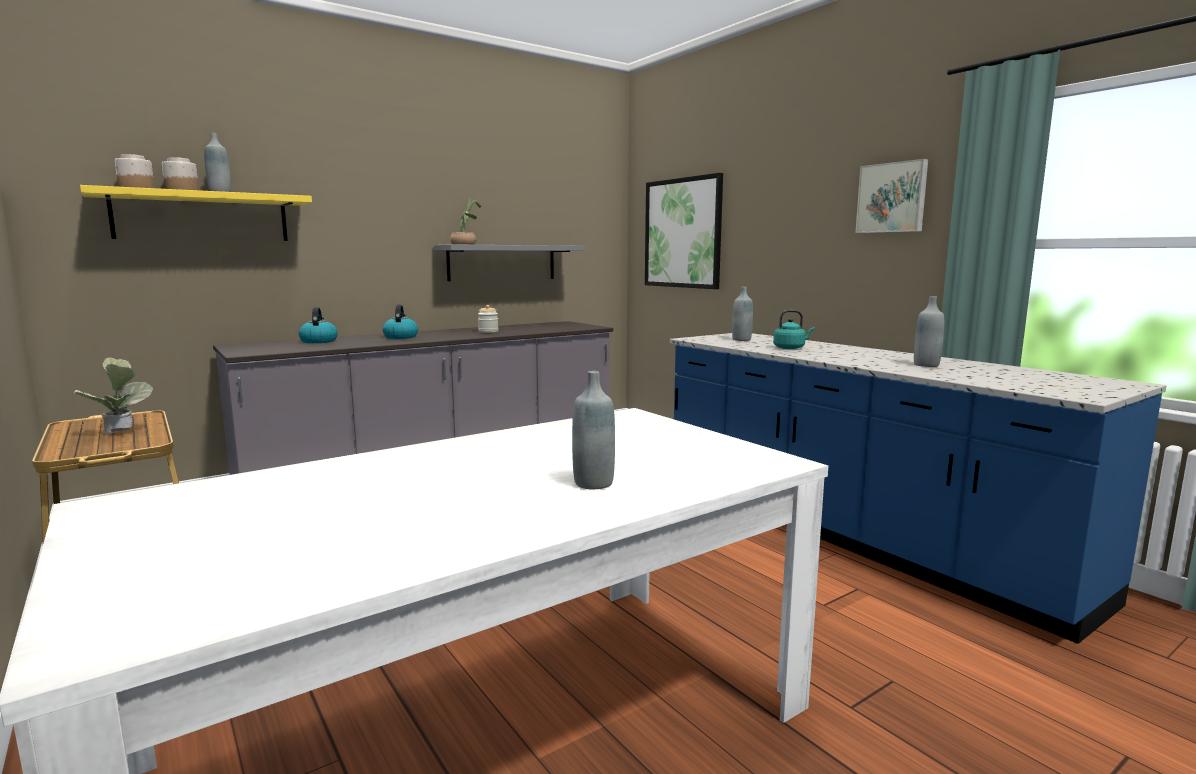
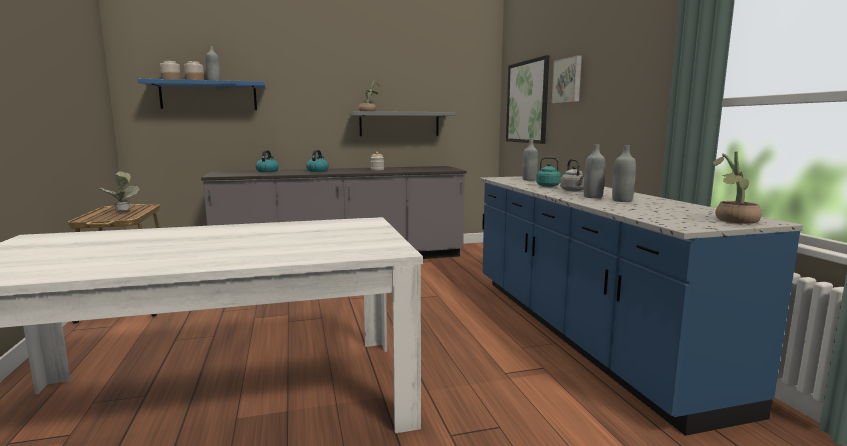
camera: 20 degrees right, 0 degrees up
(202, 217) = (209, 96): yellow shelf -> blue shelf
(593, 483) = (260, 250): grey bottle -> grey bottle (593, 197)
(836, 353) = (573, 190): none -> grey kettle
(892, 198) = (644, 68): picture -> picture (568, 80)
(1102, 385) = (733, 221): none -> potted plant

